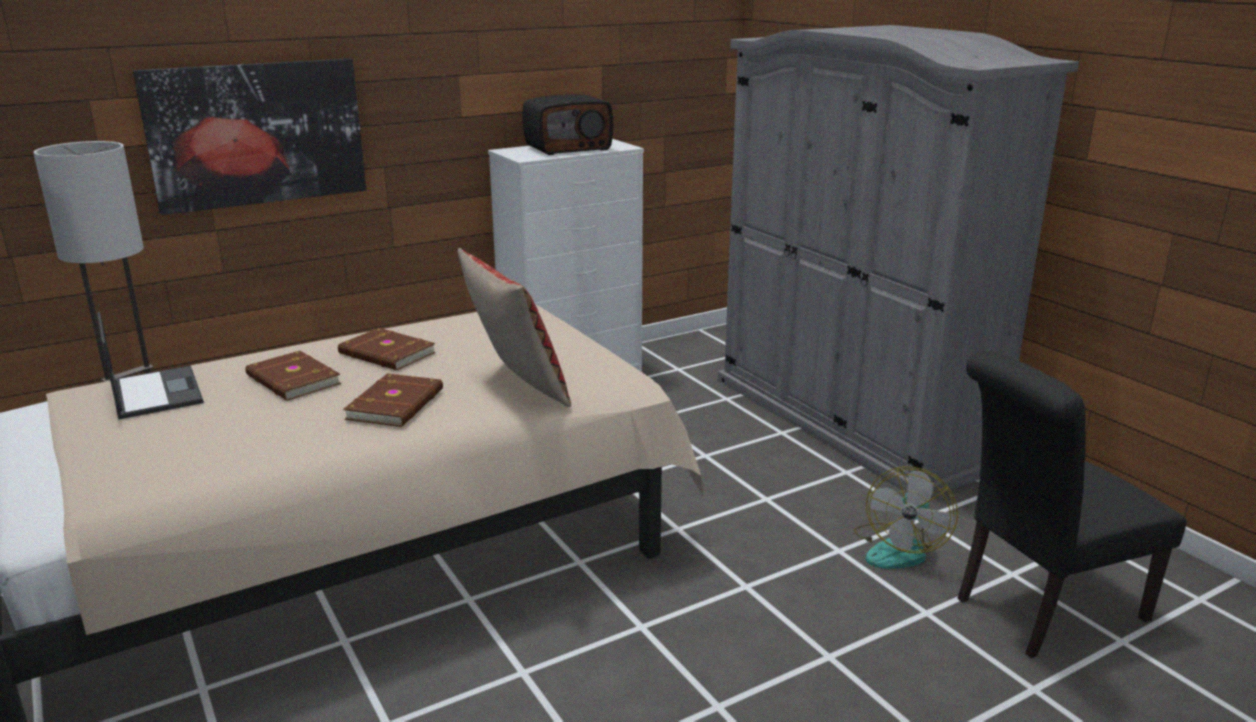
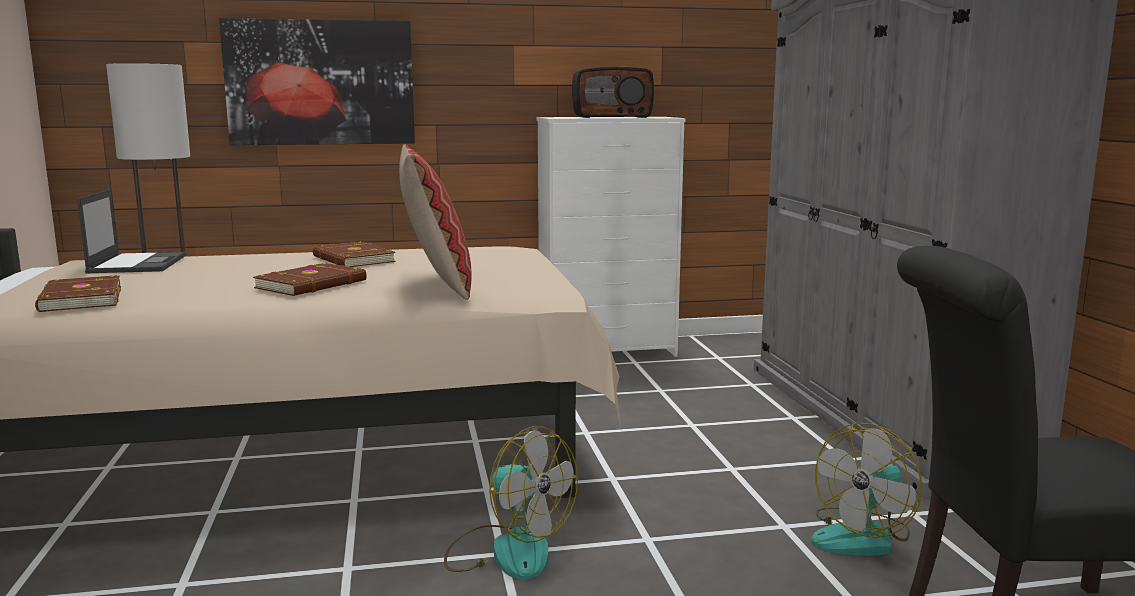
camera: 20 degrees right, 10 degrees down
(292, 380) = (251, 266): brown book -> brown book (79, 299)
(644, 623) = (507, 550): none -> fan

